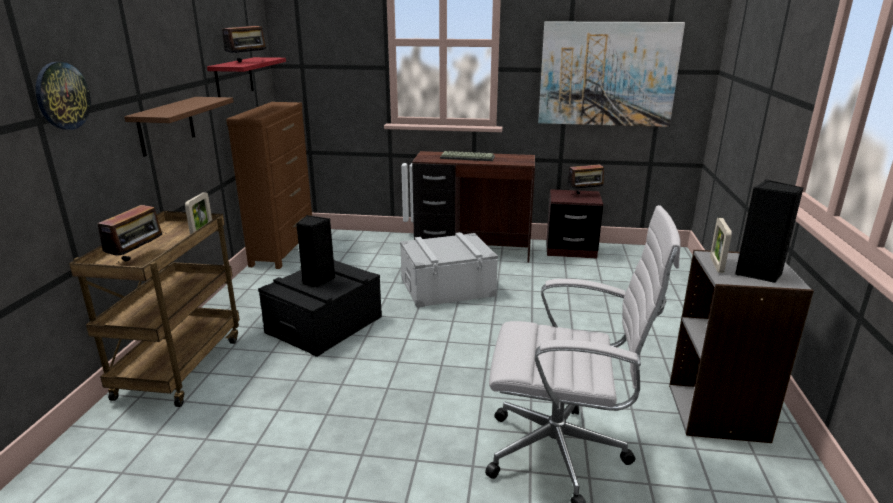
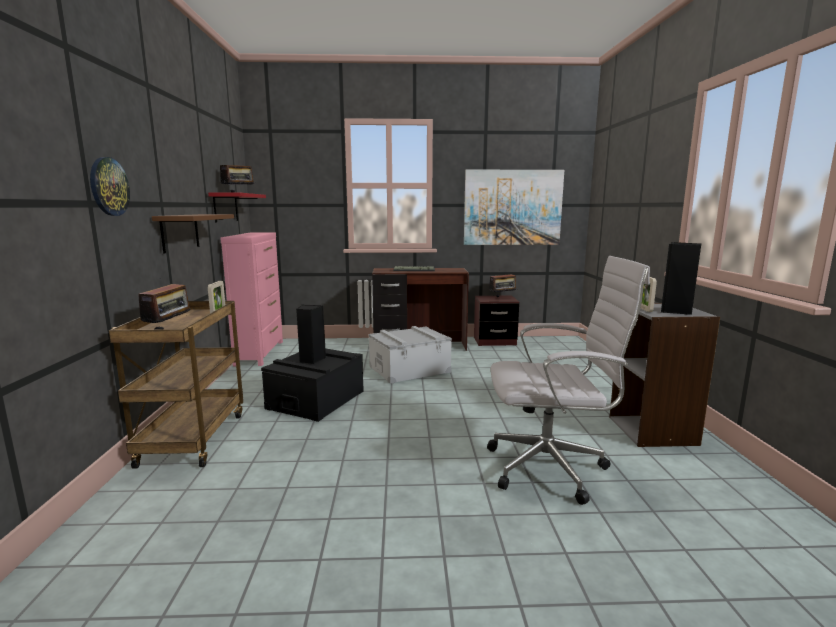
camera: 10 degrees left, 10 degrees down
(283, 248) = (260, 352): brown dresser -> pink dresser

